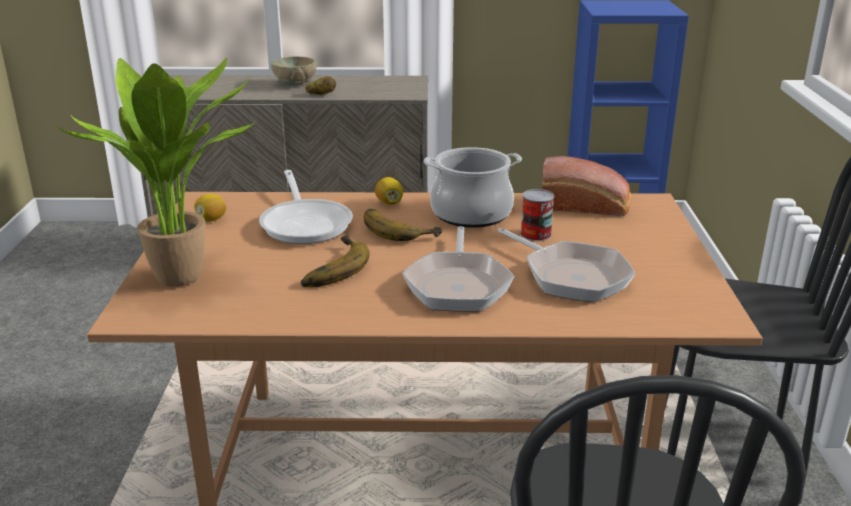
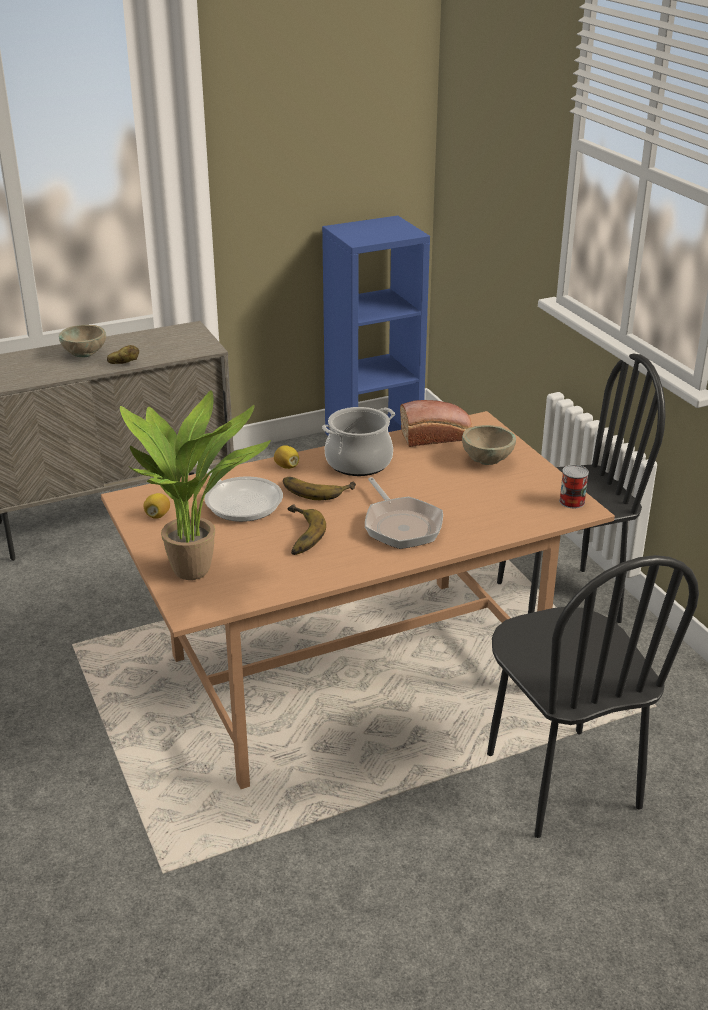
camera: 25 degrees left, 5 degrees up
(535, 234) = (420, 470): can -> can (572, 501)
(571, 276) = (470, 499): frying pan -> none
(627, 241) = (487, 461): none -> beige bowl

